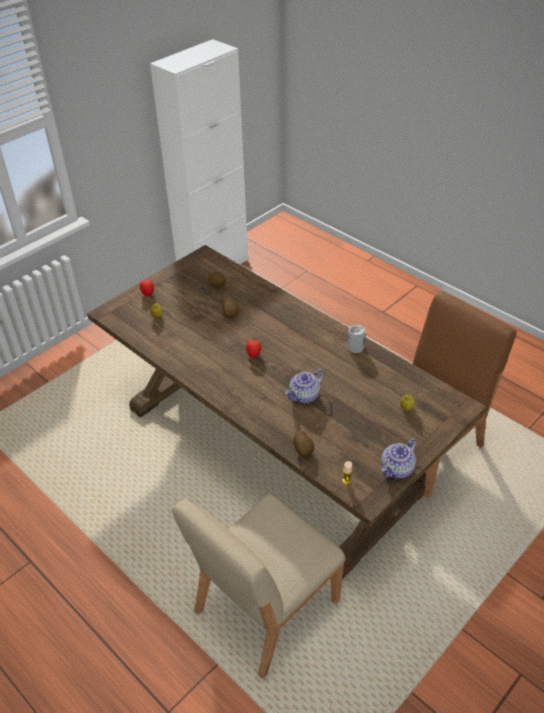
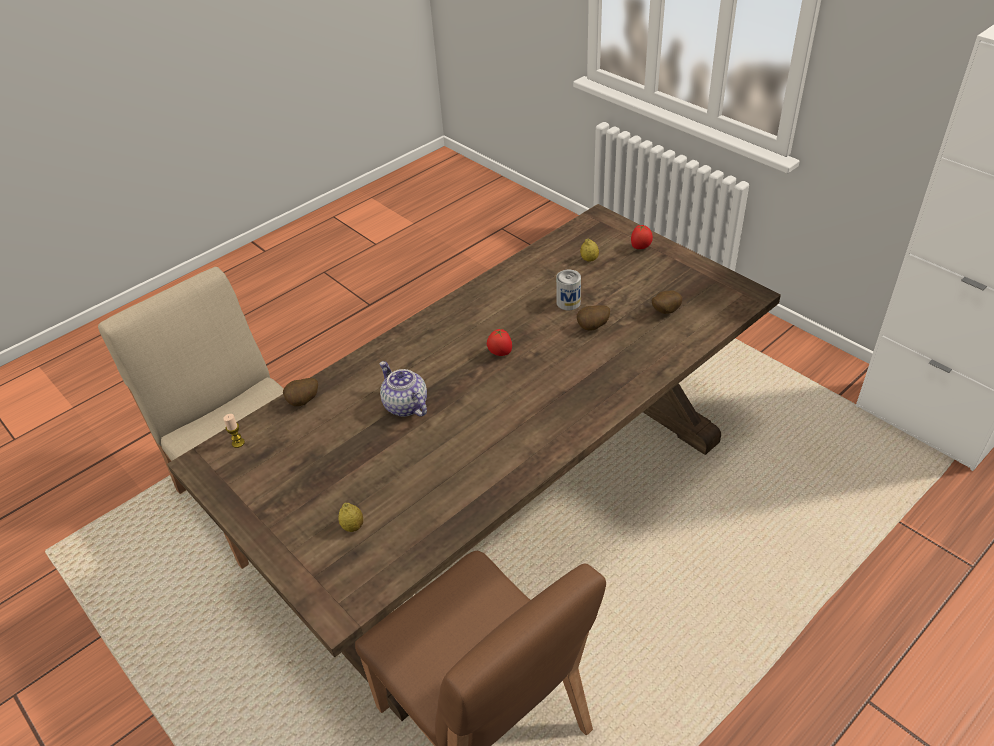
camera: 95 degrees right, 0 degrees up
(355, 347) = (507, 472): can -> can (568, 302)
(397, 469) = (237, 500): teapot -> none

